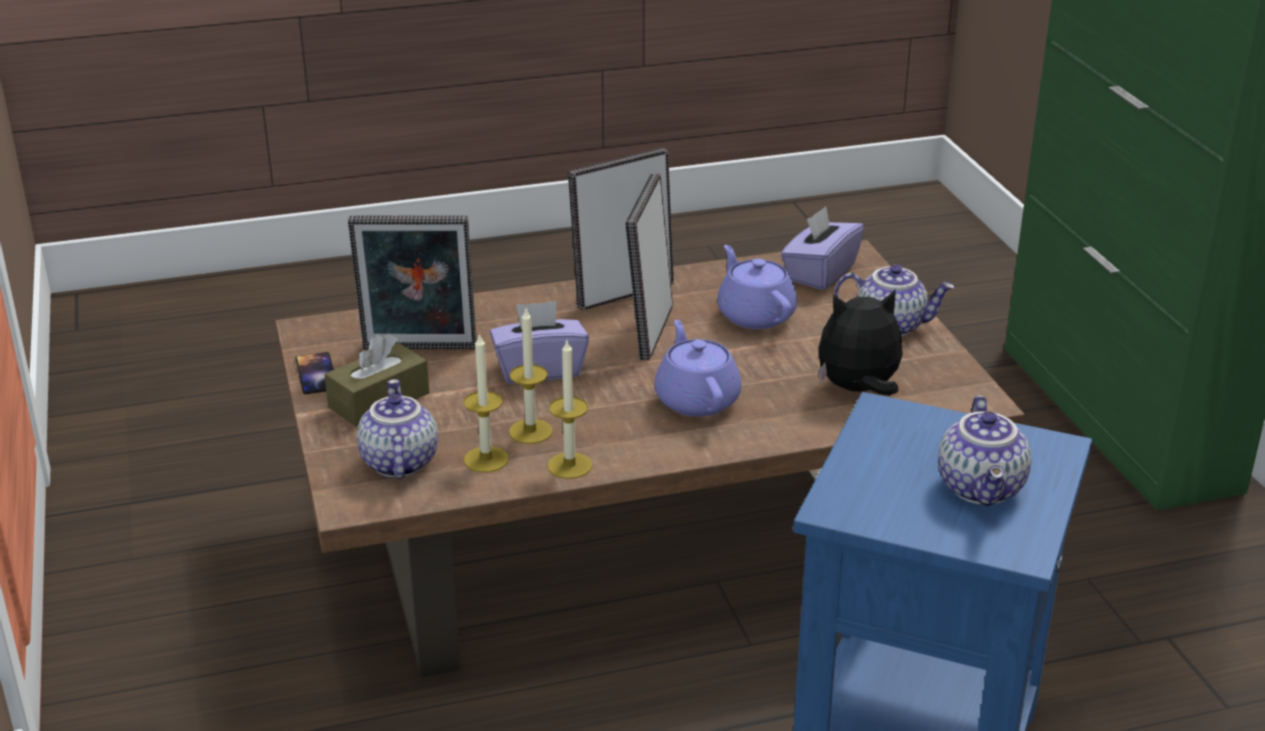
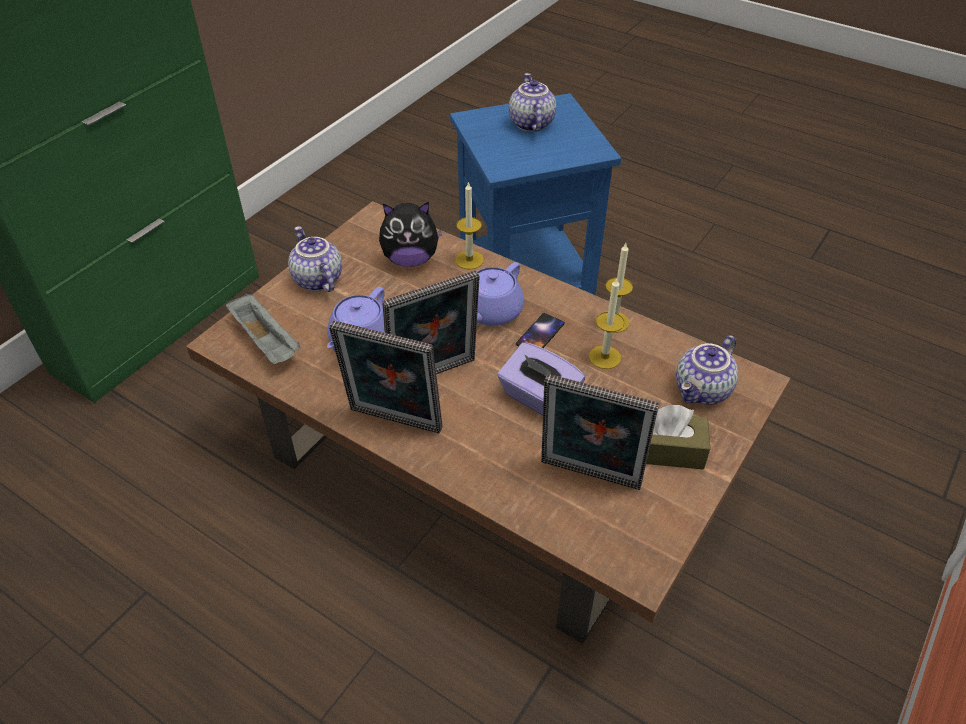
camera: 130 degrees left, 15 degrees up
(316, 374) = (682, 511): phone -> phone (540, 334)
(419, 350) = (589, 477): picture frame -> picture frame turned 150 degrees clockwise
(486, 459) = (651, 357): candle -> candle (469, 260)
(820, 273) = (266, 341): purple tissue box -> grey tray
(858, 390) = (410, 259): plush toy -> plush toy turned 45 degrees counterclockwise
(983, 488) = (530, 123): teapot -> teapot turned 60 degrees counterclockwise

